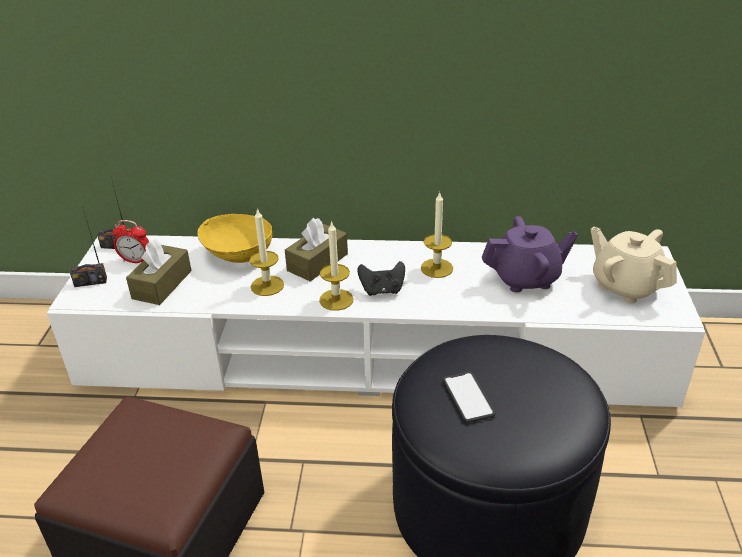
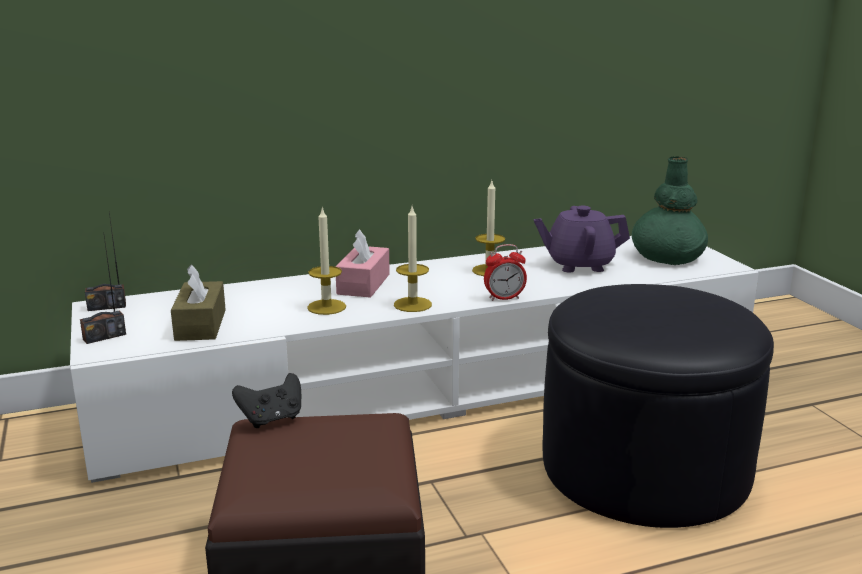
camera: 25 degrees left, 15 degrees down
(136, 260) = (146, 313): alarm clock -> alarm clock (504, 298)
(237, 255) = (267, 292): yellow bowl -> none
(317, 262) = (363, 284): brown tissue box -> pink tissue box
(382, 290) = (452, 291): black game controller -> black game controller (272, 419)
(468, 397) = (635, 318): phone -> none
(526, 278) = (579, 265): purple teapot -> purple teapot turned 150 degrees counterclockwise
(625, 286) = (668, 256): beige teapot -> green vase

